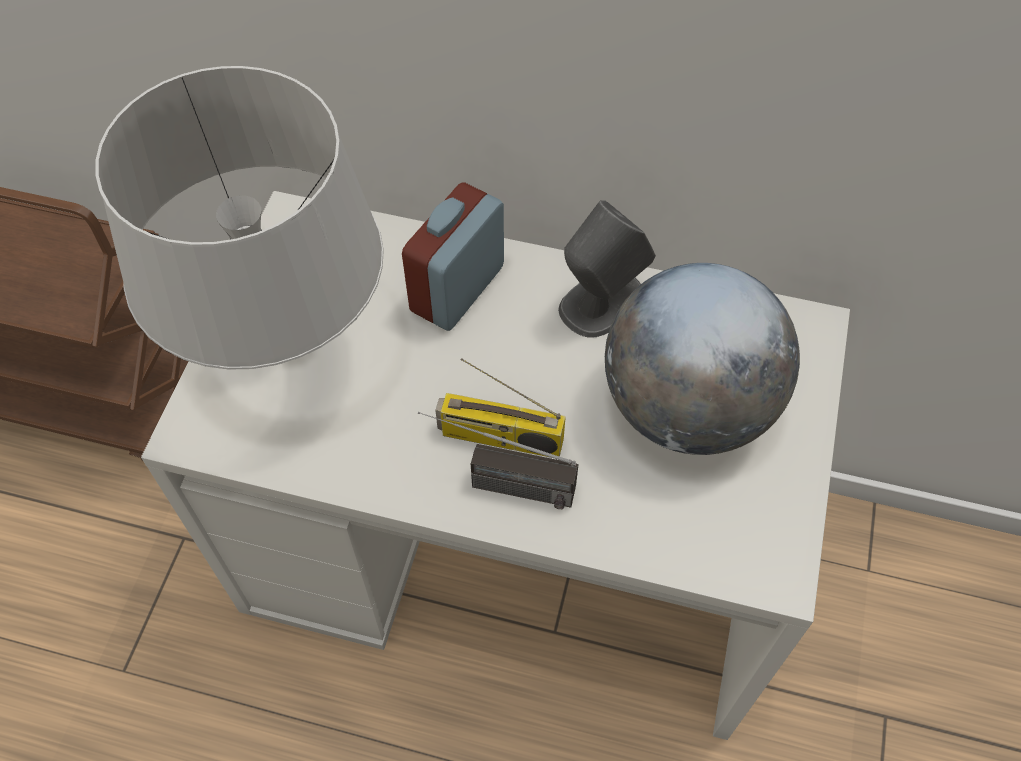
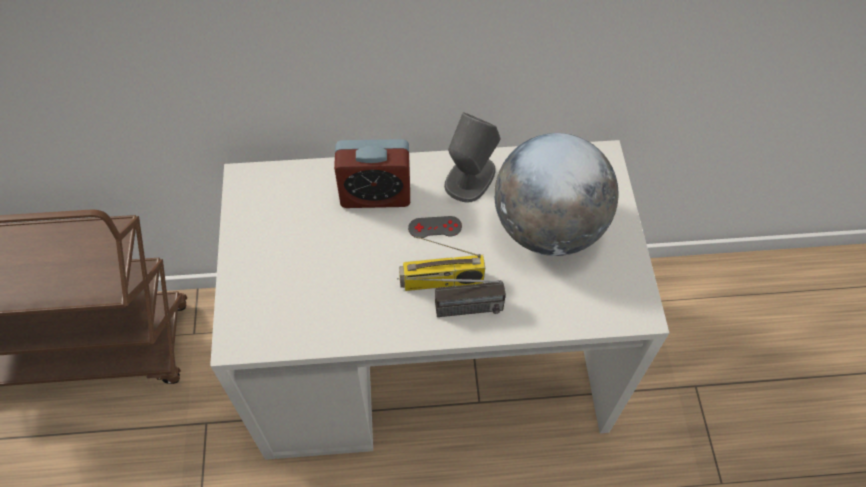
camera: 20 degrees left, 0 degrees up
(286, 352) = (279, 268): grey table lamp -> none
(457, 289) = (375, 195): alarm clock -> alarm clock turned 105 degrees counterclockwise
(522, 358) = (435, 227): none -> grey game controller

